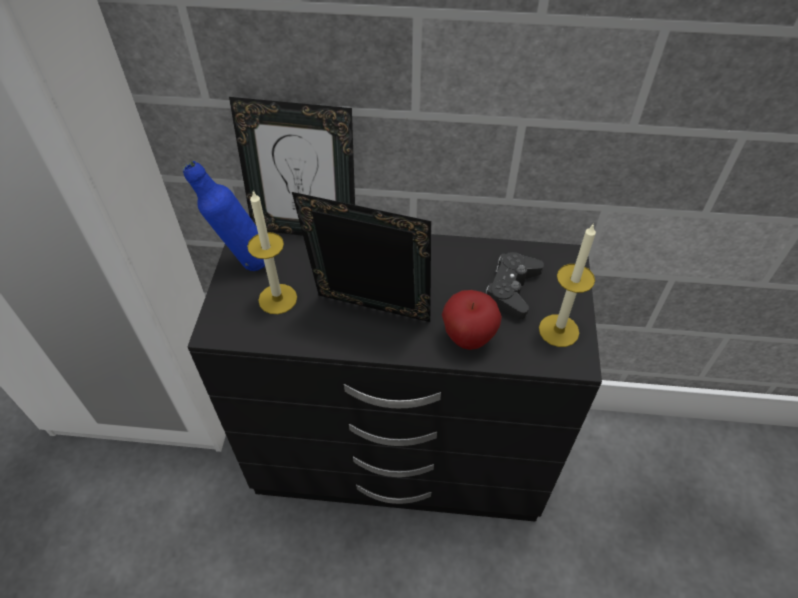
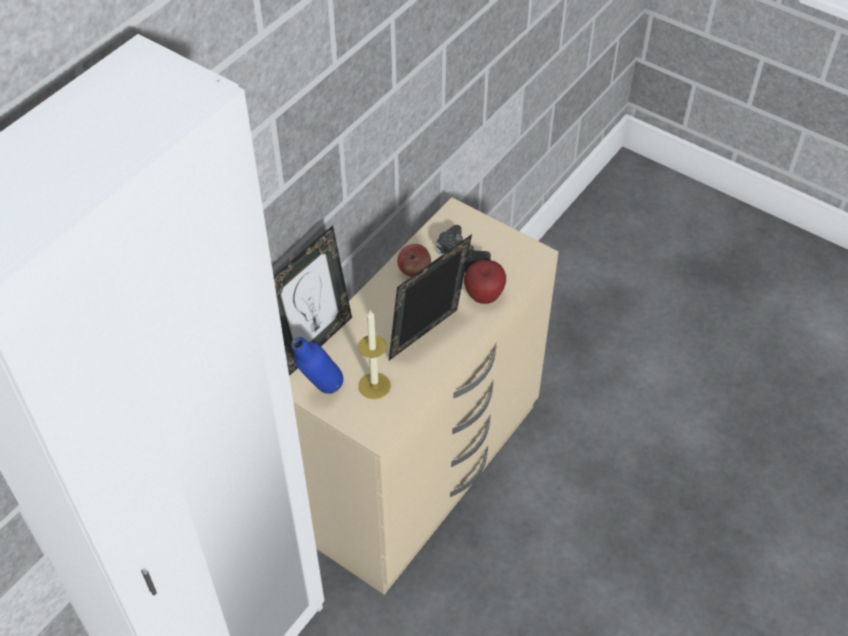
camera: 60 degrees left, 0 degrees up
(400, 457) = (422, 469): black dresser -> beige dresser
(455, 261) = (414, 271): none -> apple
(558, 330) = (509, 249): candle -> none

